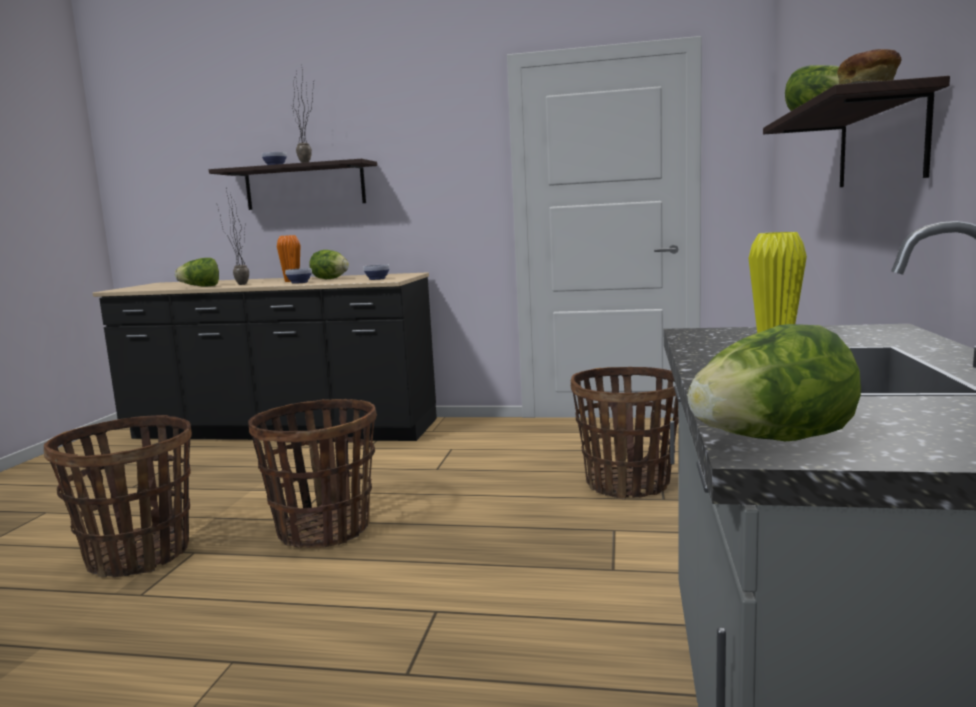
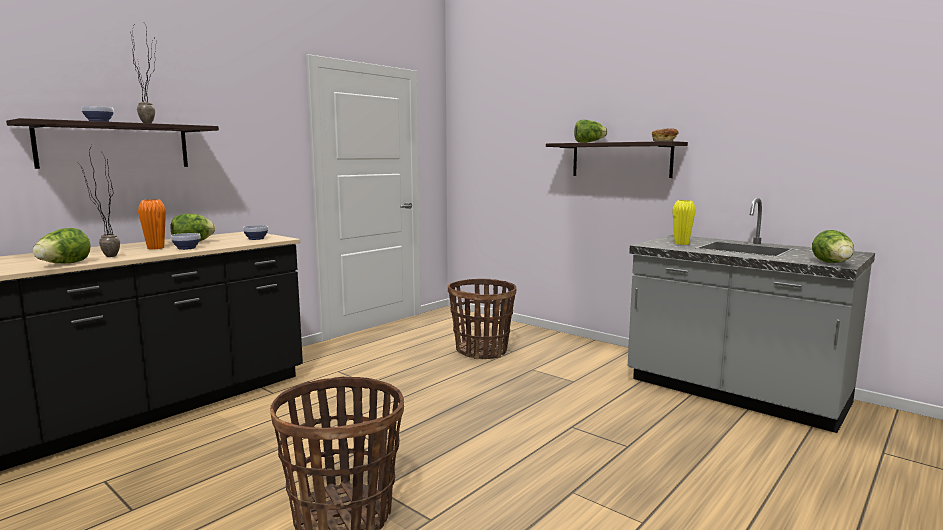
camera: 60 degrees left, 0 degrees up
(324, 529) = (414, 435): basket -> none

